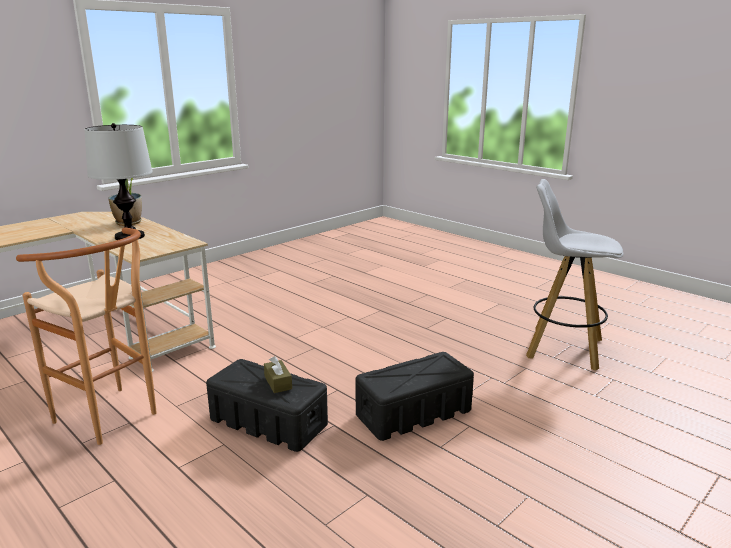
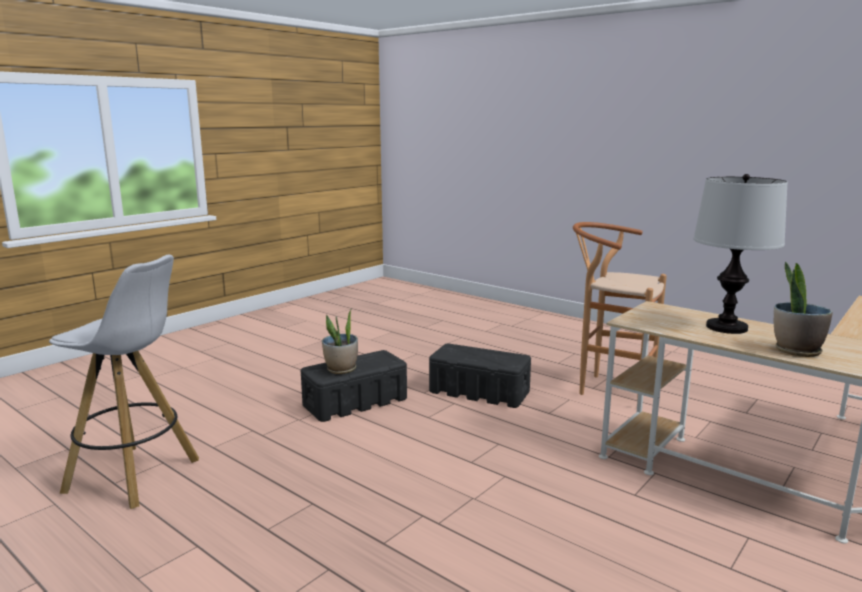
camera: 175 degrees right, 5 degrees down
(278, 382) = (469, 354): brown tissue box -> none
(427, 365) = (341, 369): none -> potted plant

